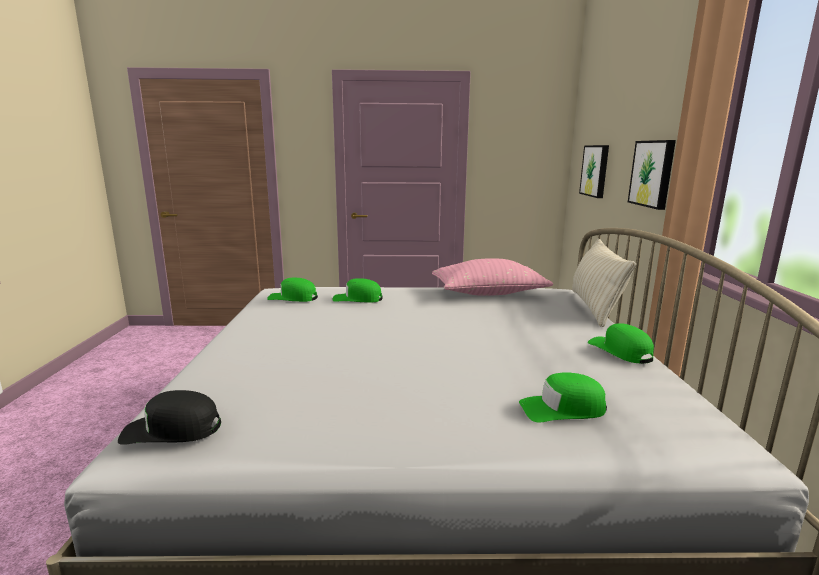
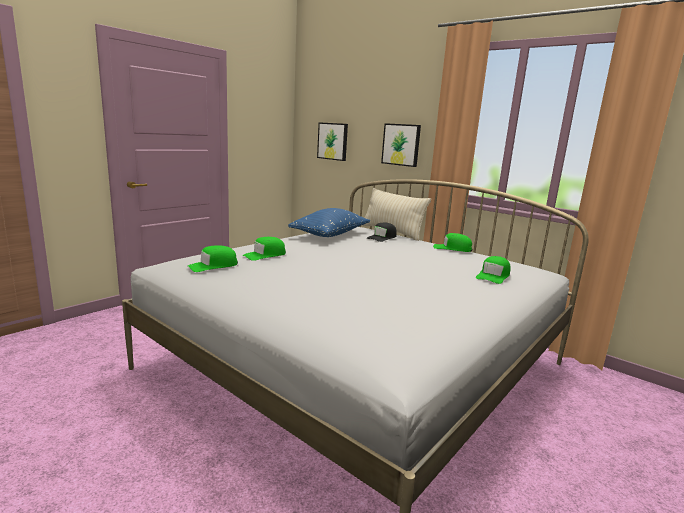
camera: 50 degrees left, 0 degrees up
(172, 430) = (399, 353): black cap -> black cap (382, 237)
(489, 293) = (330, 235): pink pillow -> blue pillow

